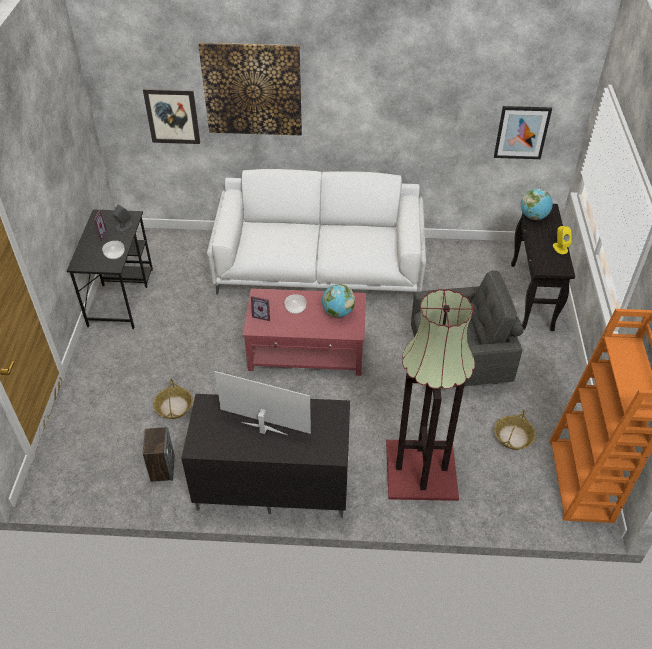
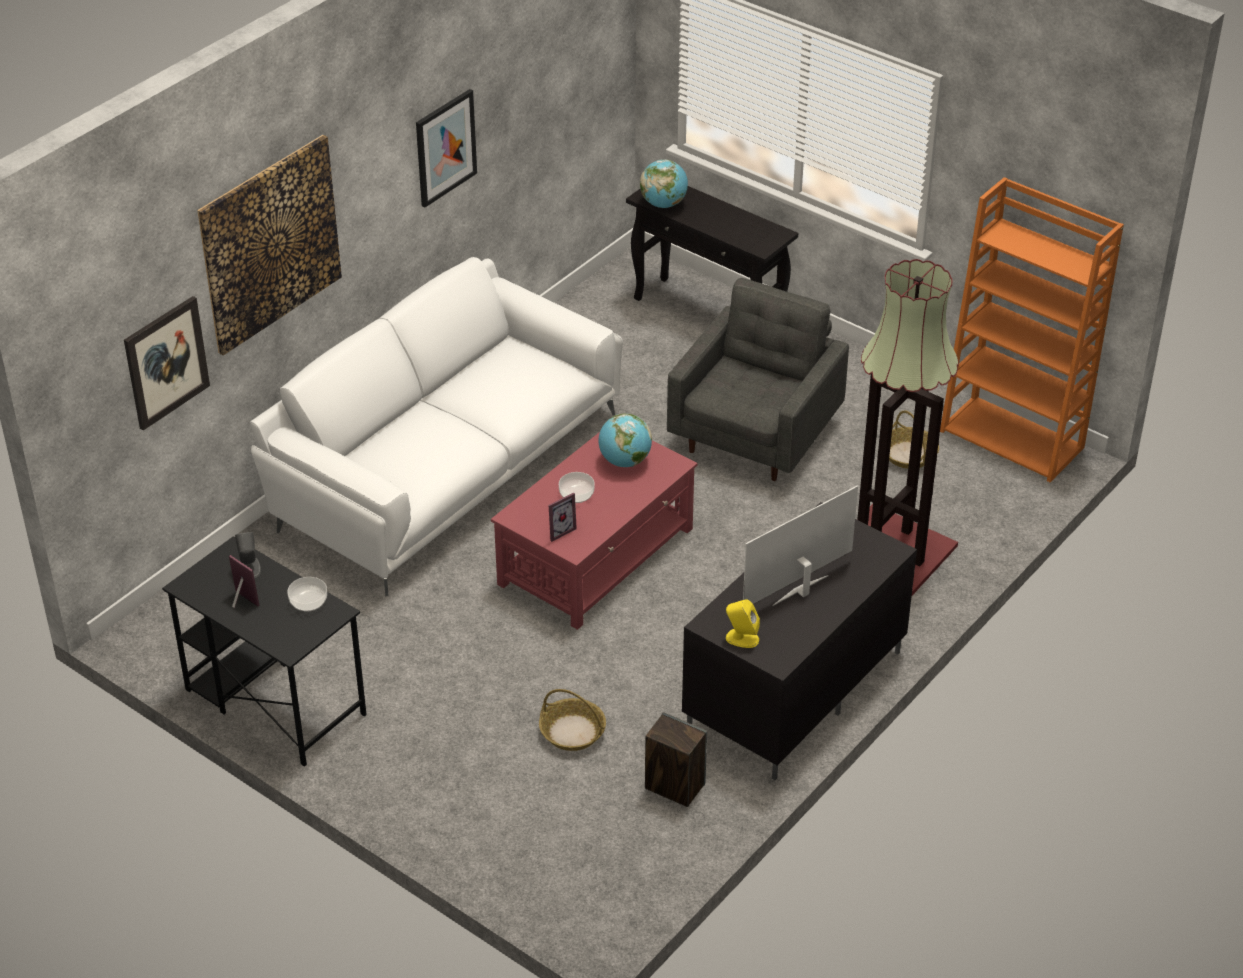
camera: 55 degrees left, 5 degrees down
(521, 132) = (577, 103): picture -> picture (445, 147)
(560, 248) = (740, 216): yellow speaker -> yellow speaker (741, 638)

